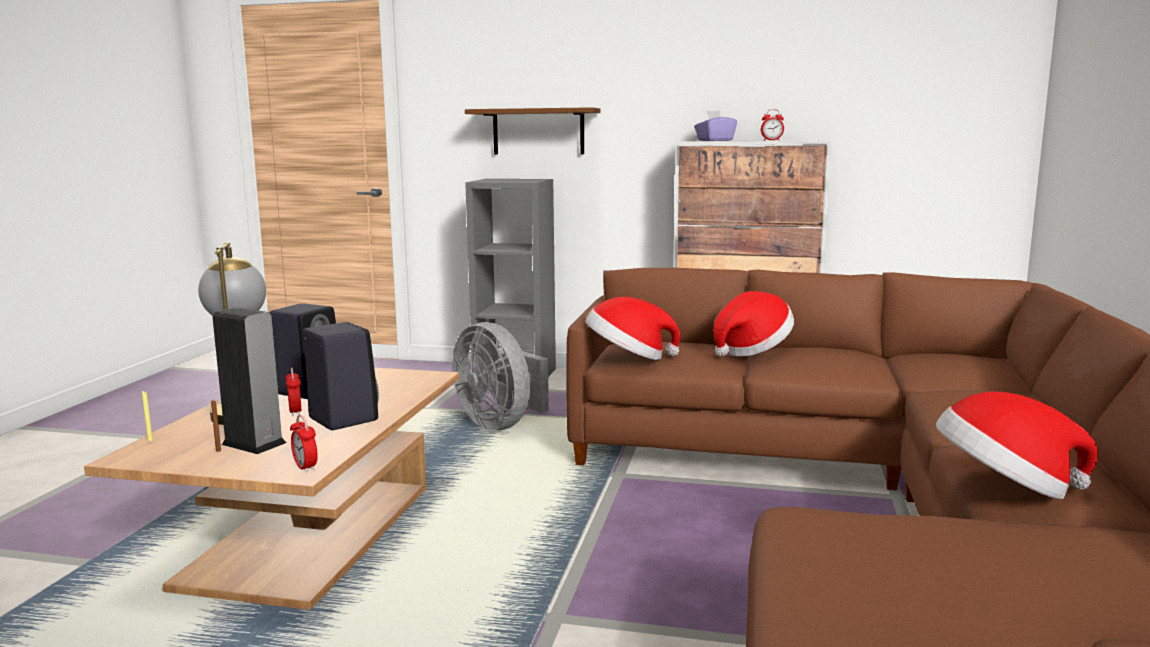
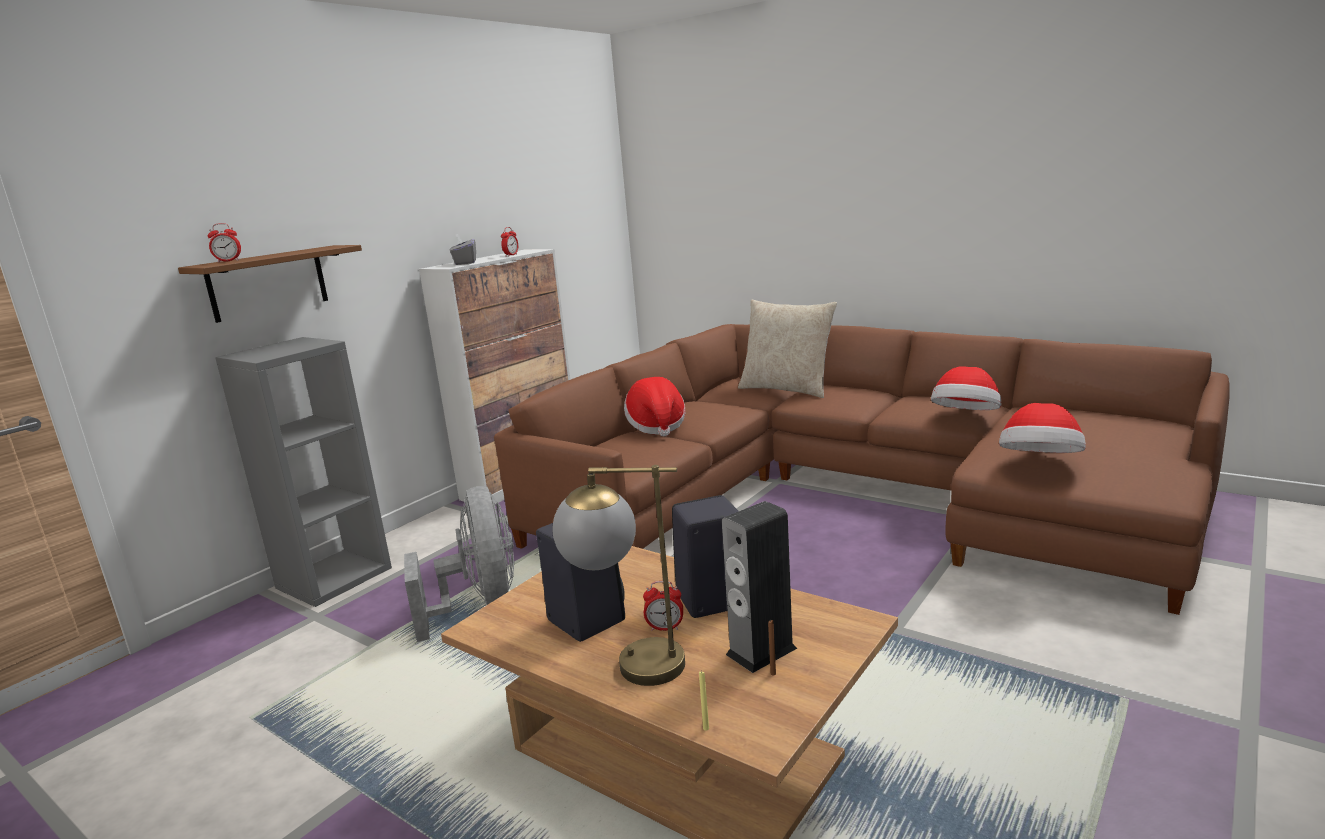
camera: 65 degrees left, 5 degrees up
(305, 467) = (849, 620): alarm clock -> alarm clock (228, 261)
(500, 424) = (480, 605): grey fan -> grey fan turned 90 degrees counterclockwise
(628, 357) = (631, 464): hat -> hat (1040, 463)
(714, 140) = (465, 263): purple tissue box -> grey tissue box
(978, 381) = (787, 389): none -> beige pillow

